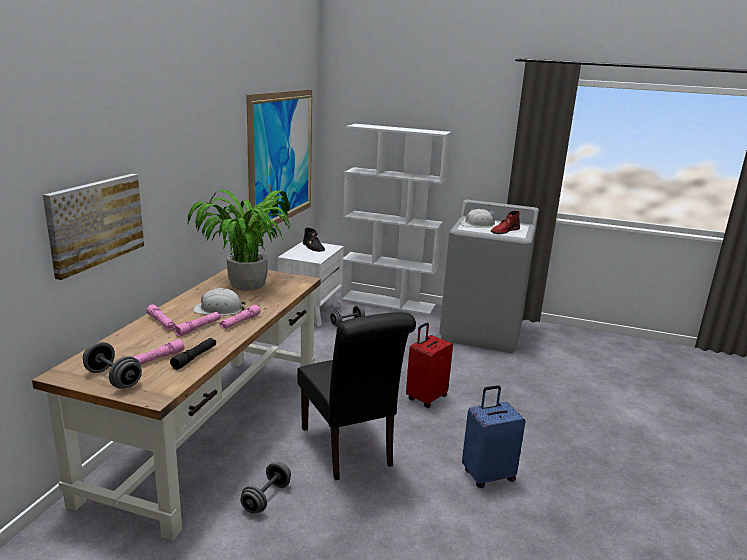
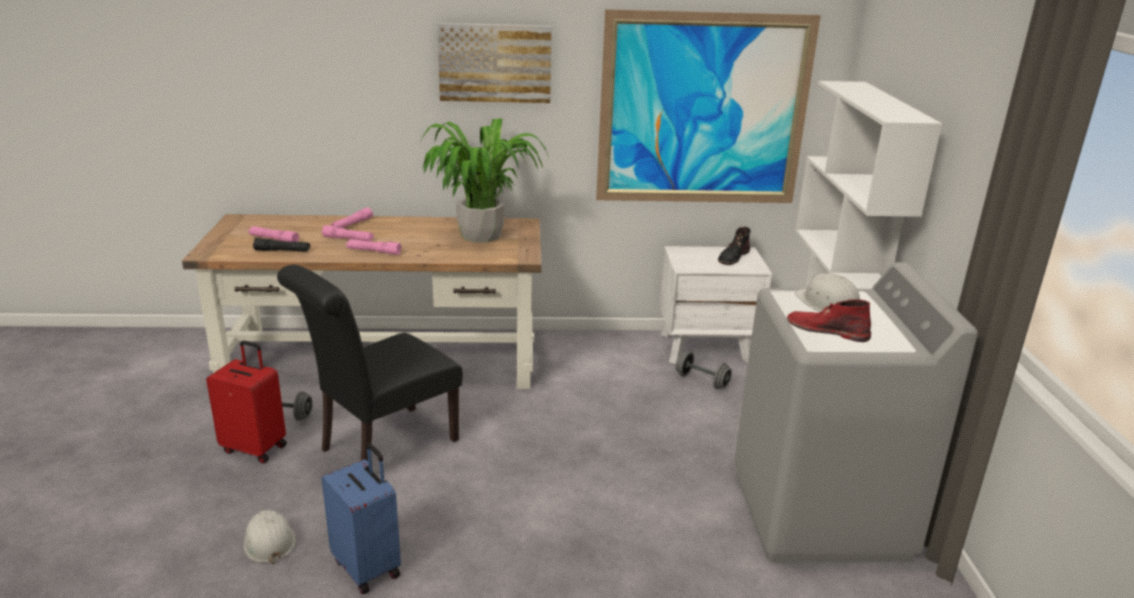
camera: 70 degrees right, 5 degrees up
(95, 222) = (315, 108): picture -> picture (495, 63)
(113, 378) = (233, 234): grey dumbbell -> none
(219, 309) = (399, 238): white hard hat -> white hard hat (269, 541)
(426, 398) = (537, 485): red suitcase -> red suitcase (255, 448)

